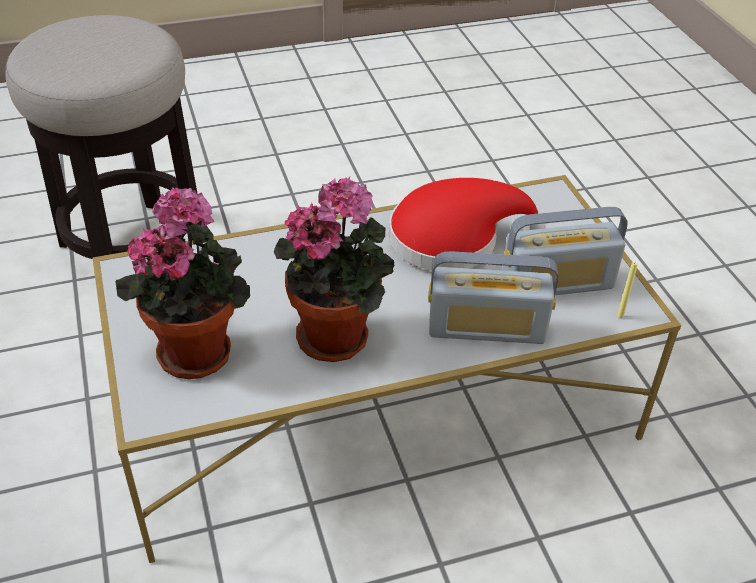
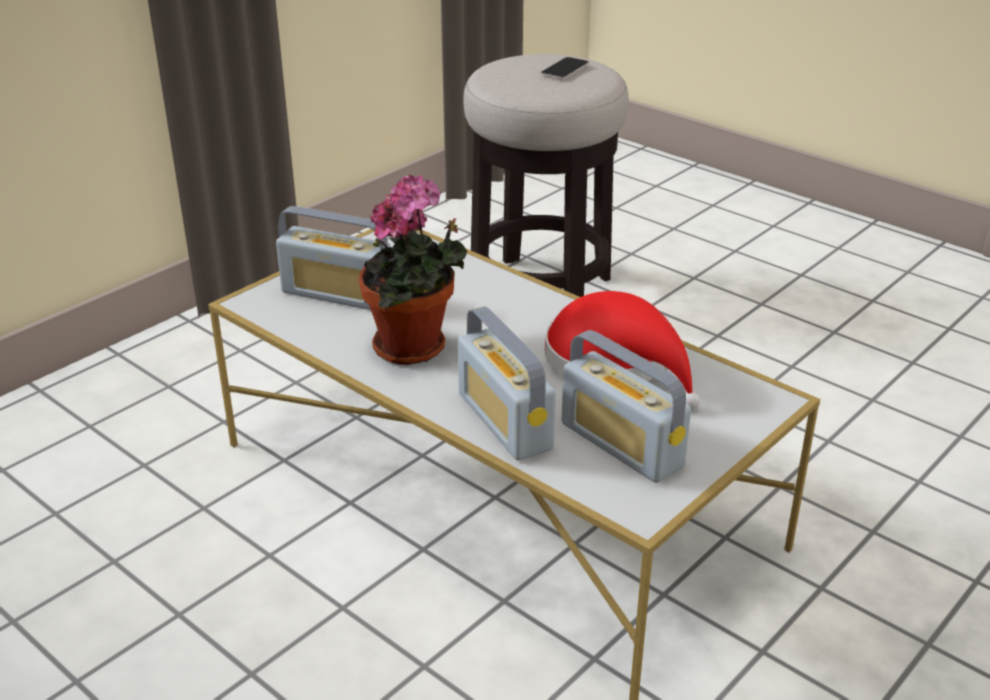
camera: 60 degrees right, 10 degrees down
(100, 34) = (565, 69): none -> phone
(198, 349) = (337, 294): potted plant -> radio
(620, 315) = (616, 500): yellow candle -> none

